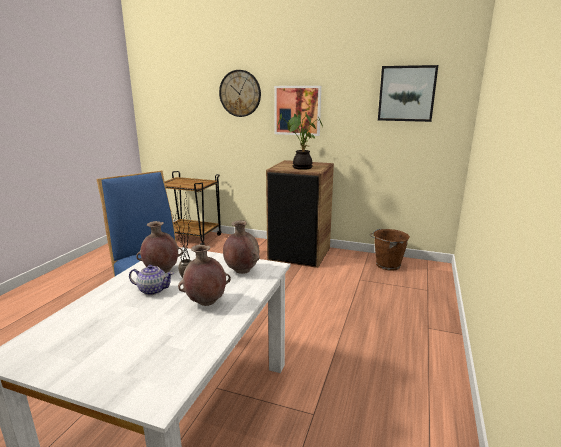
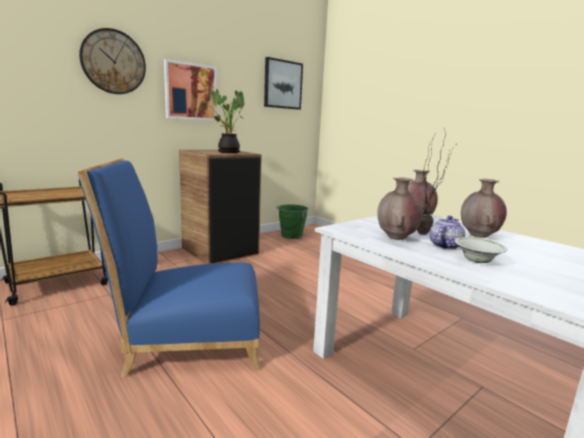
camera: 60 degrees left, 5 degrees down
(115, 305) = (476, 261): none -> white bowl
(387, 265) = (291, 236): brown bucket -> green bucket

